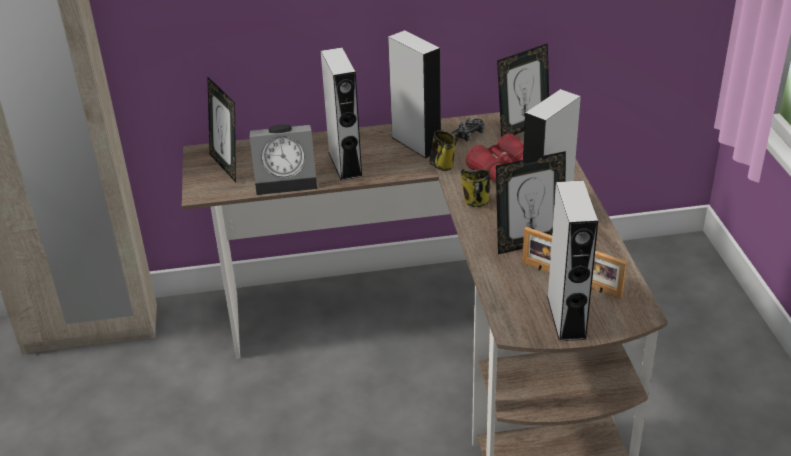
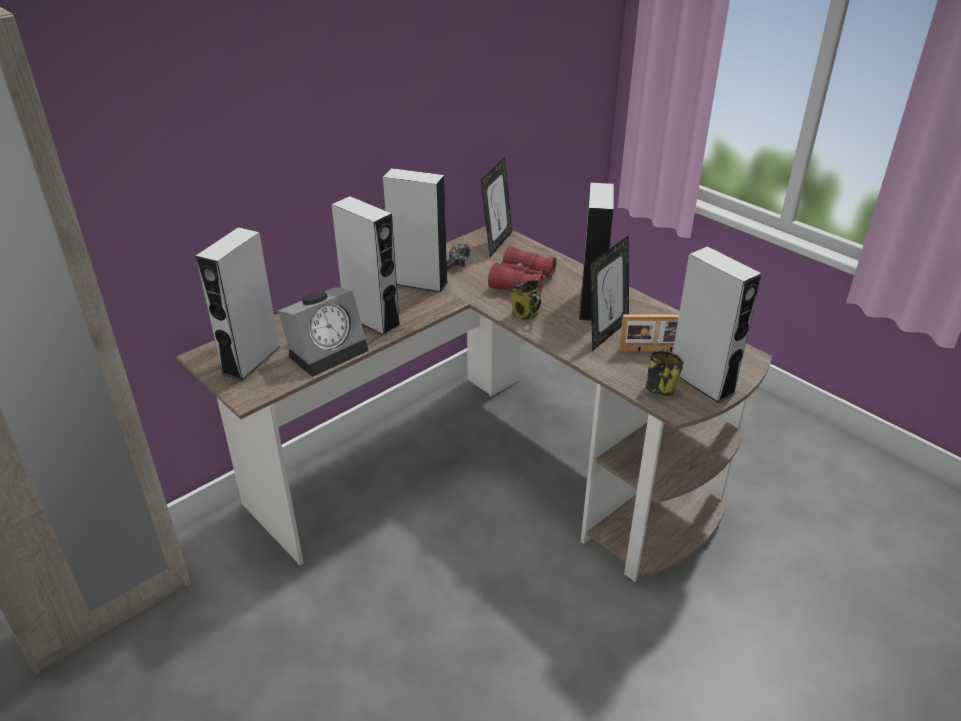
camera: 35 degrees left, 0 degrees up
(227, 166) = (251, 360): picture frame -> grey speaker
(444, 164) = (463, 292): mug -> mug (660, 388)

